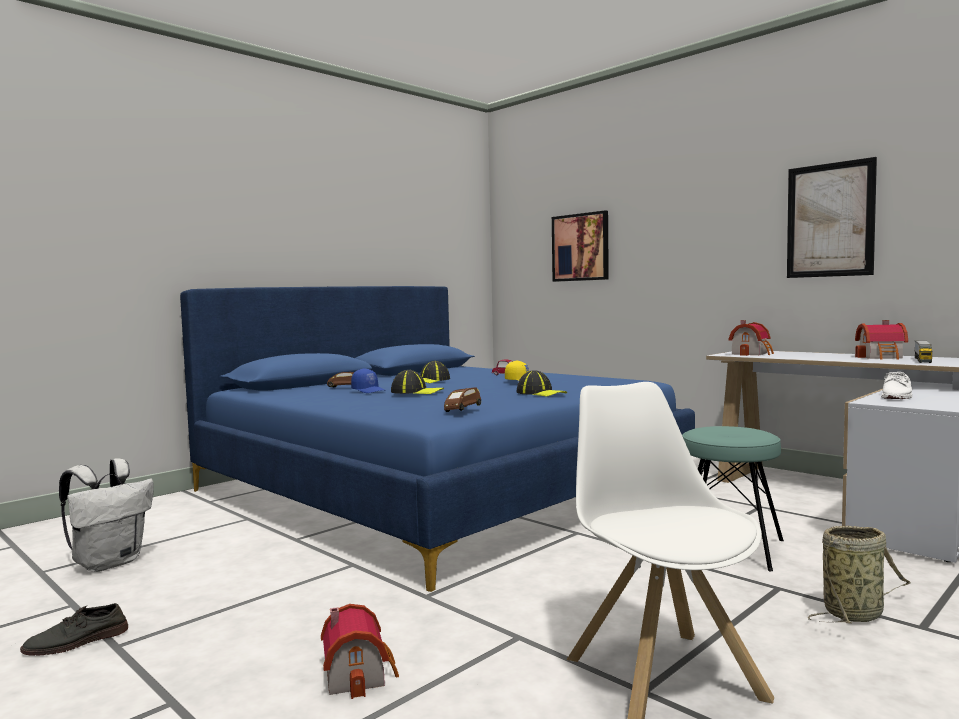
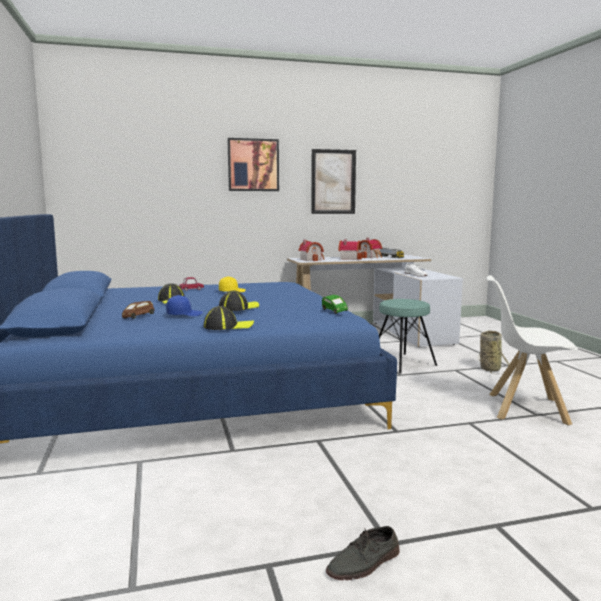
camera: 60 degrees left, 5 degrees up
(76, 642) = (364, 563): grey shoe -> grey shoe turned 60 degrees clockwise
(109, 563) = (166, 541): white backpack -> none
(359, 674) = (489, 465): toy house -> toy house (349, 258)
(462, 410) = (333, 311): brown toy car -> green toy car
(541, 393) = (294, 296): cap -> cap (228, 326)
(580, 247) = (154, 184): picture -> picture (253, 165)

